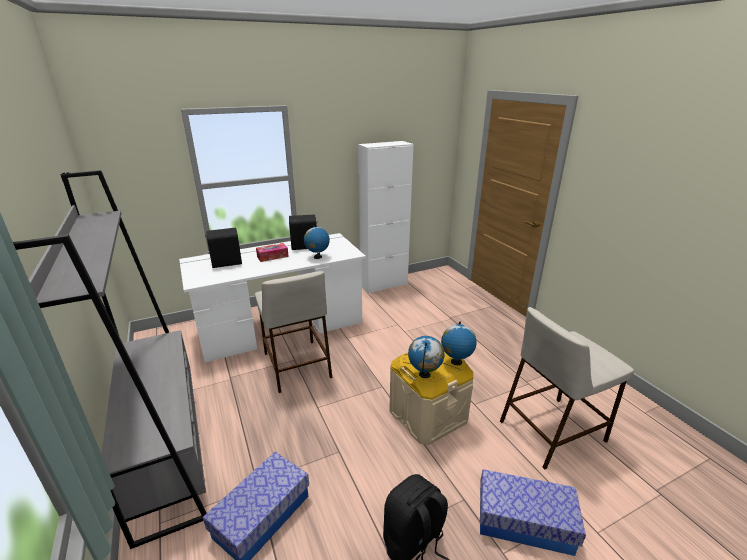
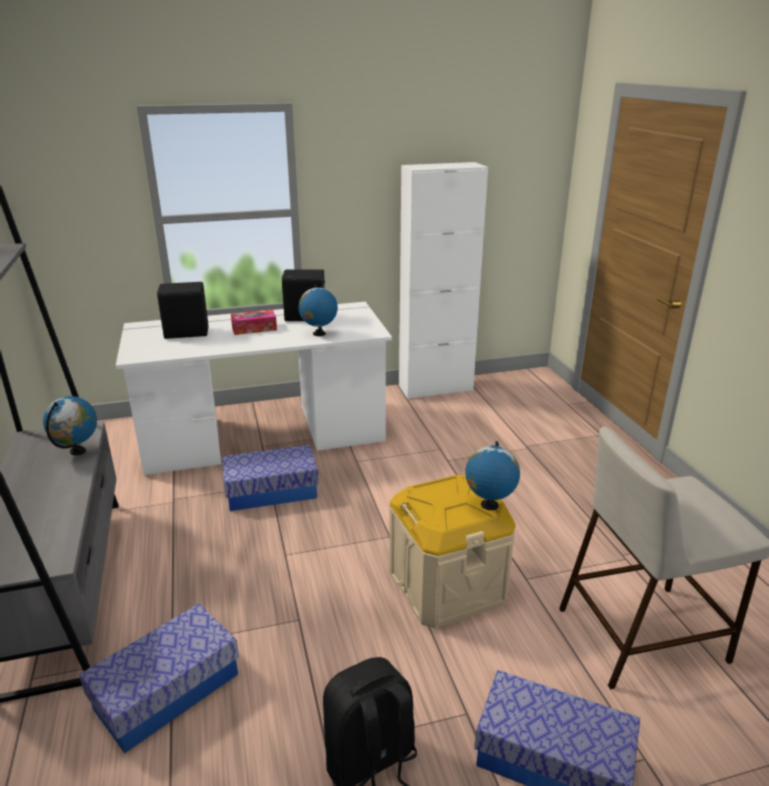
camera: 10 degrees right, 0 degrees up
(296, 364) = (271, 491): beige stool -> storage box
(424, 375) = (433, 518): globe -> globe (78, 451)

